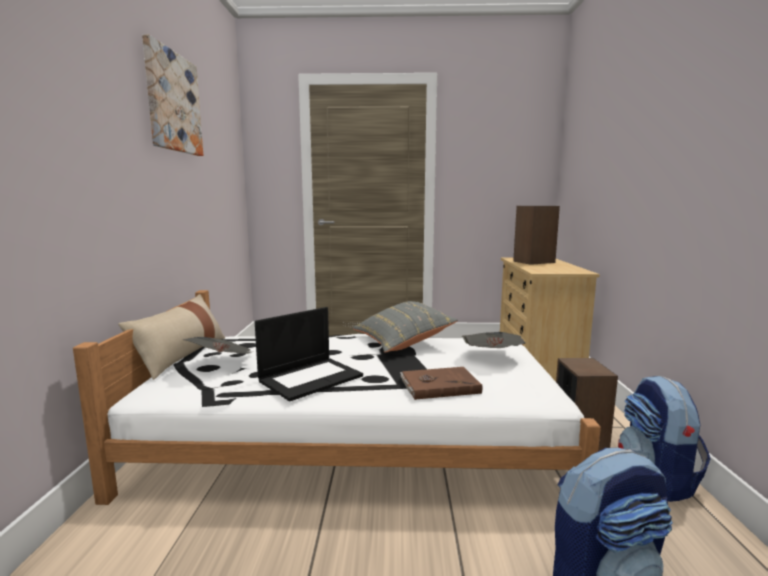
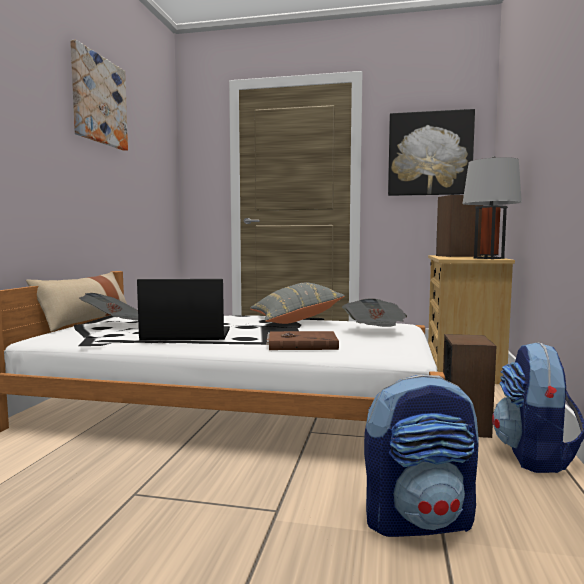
camera: 10 degrees right, 5 degrees down
(311, 378) = (185, 335): laptop -> laptop turned 150 degrees counterclockwise
(501, 159) = (430, 154): none -> picture
(572, 270) = (488, 258): none -> grey table lamp

